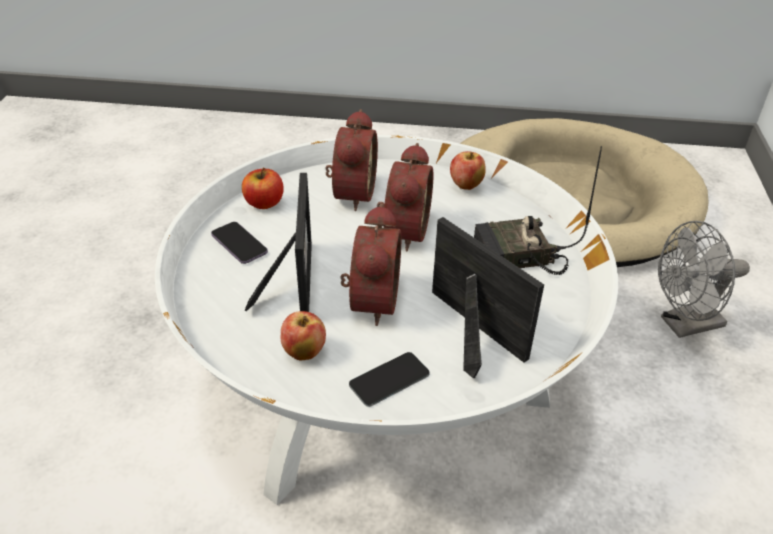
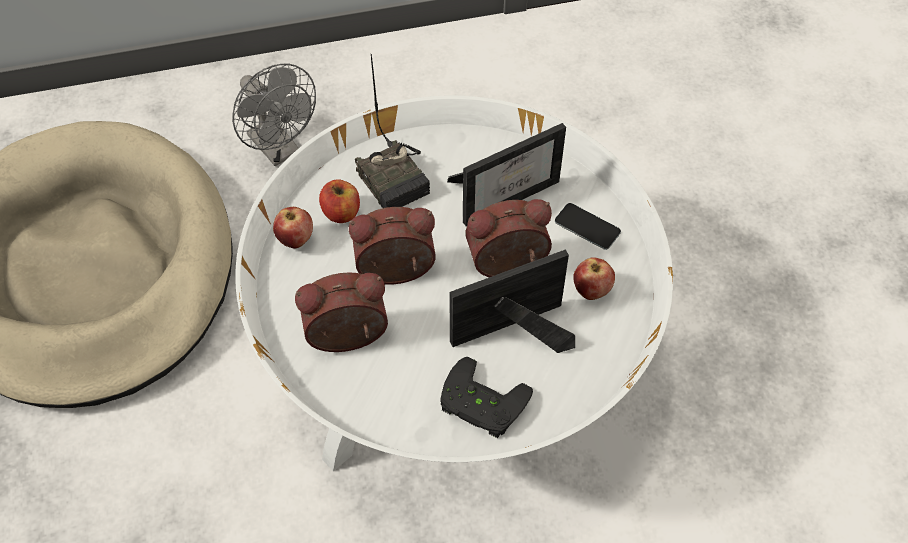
camera: 110 degrees left, 15 degrees up
(239, 244) = (480, 405): phone -> black game controller
(264, 203) = (400, 414): apple -> apple (341, 213)
(467, 329) = (507, 193): picture frame -> picture frame turned 150 degrees counterclockwise

